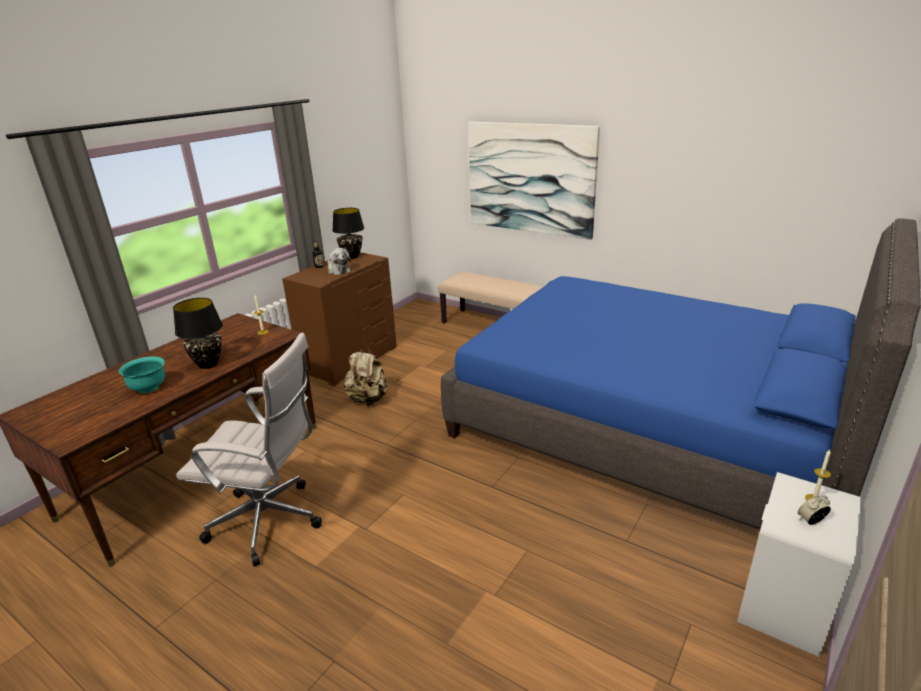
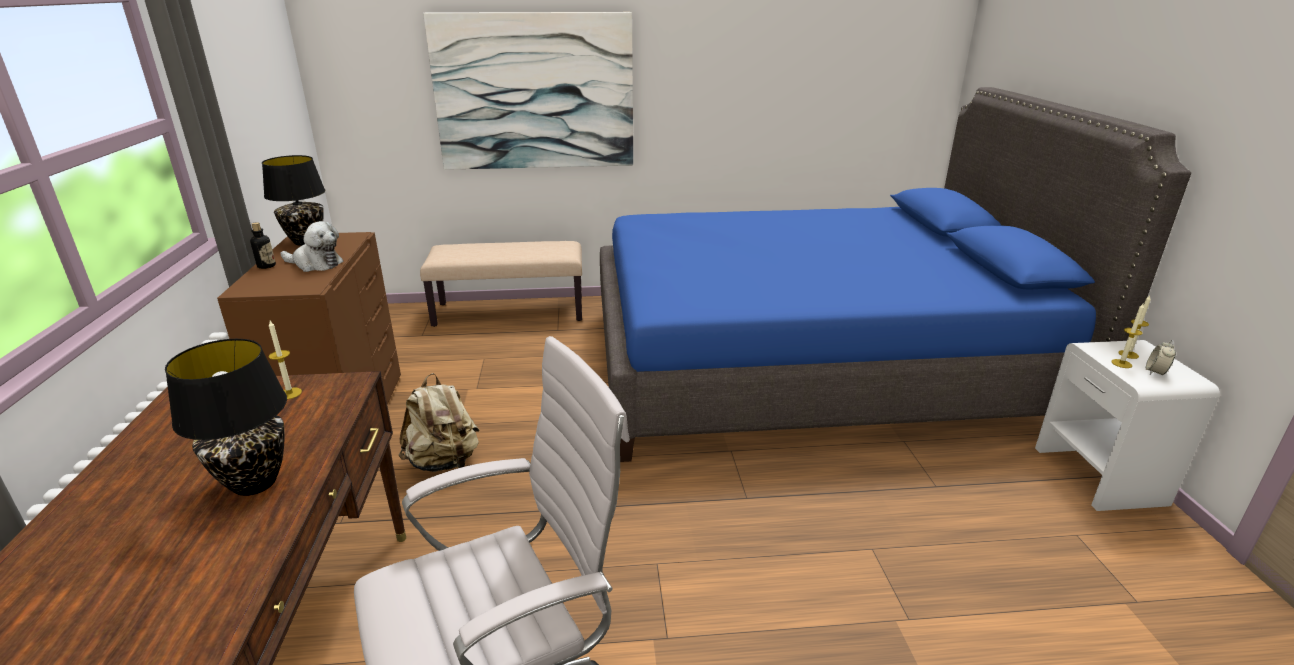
camera: 40 degrees left, 0 degrees up
(148, 388) = (168, 583): turquoise bowl -> none
(790, 502) = (1121, 363): none -> candle

